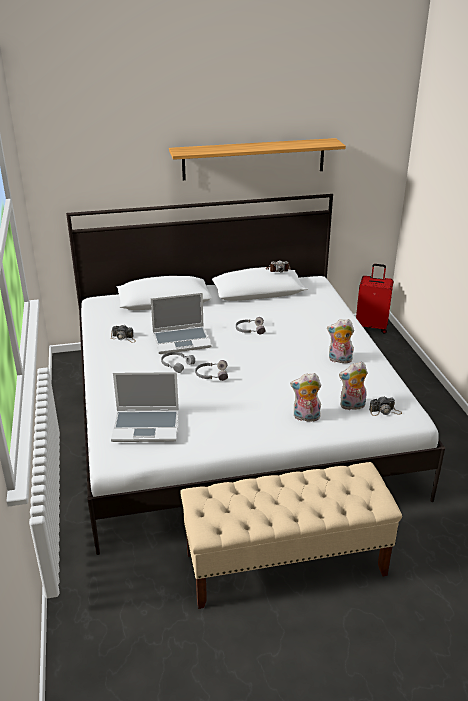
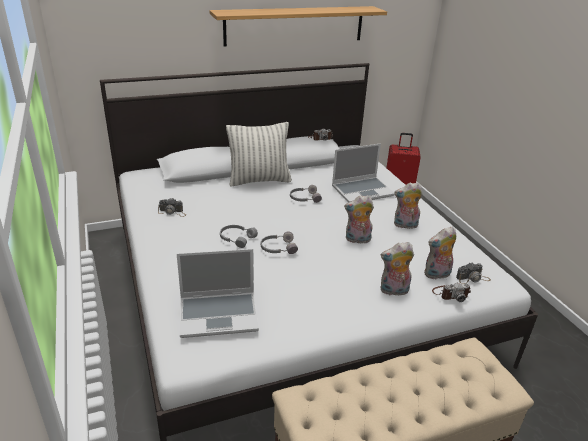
camera: 10 degrees left, 0 degrees up
(182, 340) = (237, 212): laptop -> laptop (362, 191)
(211, 310) = (259, 180): none -> pillow
(288, 371) = (357, 240): none -> plush toy
(357, 423) = (450, 294): none -> camera

